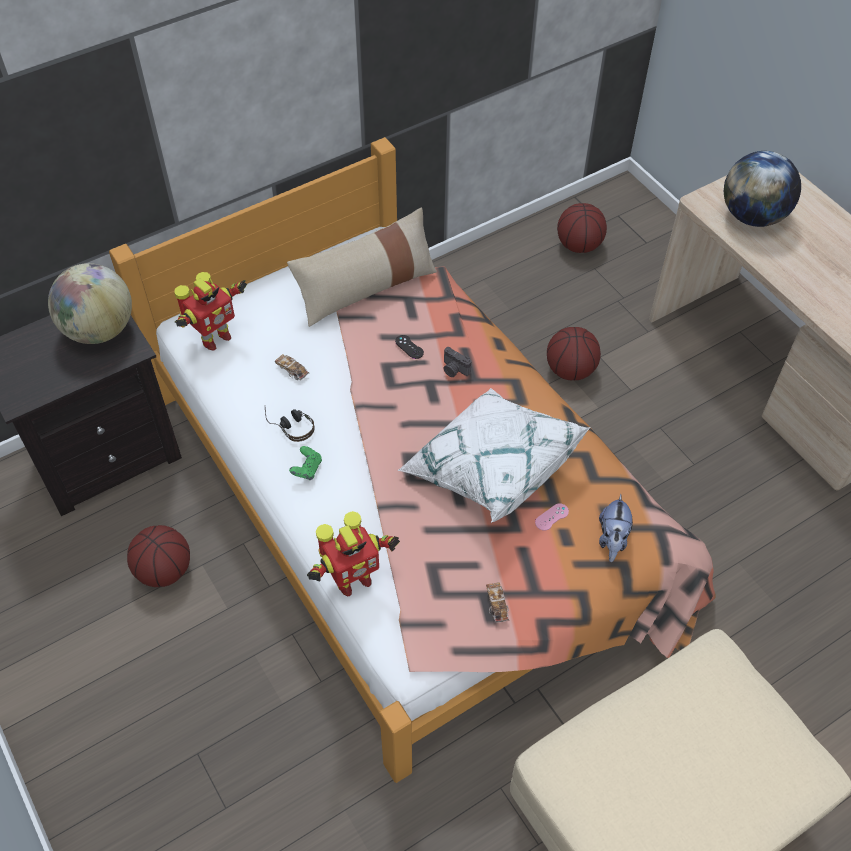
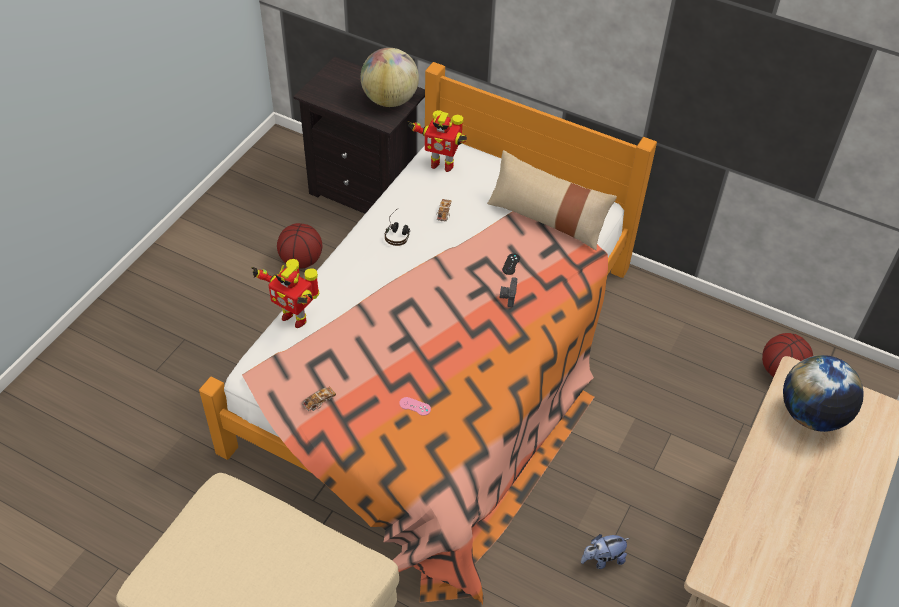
camera: 60 degrees right, 5 degrees down
(307, 469) = (367, 256): green game controller -> none
(490, 468) = (434, 353): white pillow -> none
(570, 370) = (640, 418): basketball -> none
(612, 539) = (419, 452): plush toy -> plush toy (602, 559)

